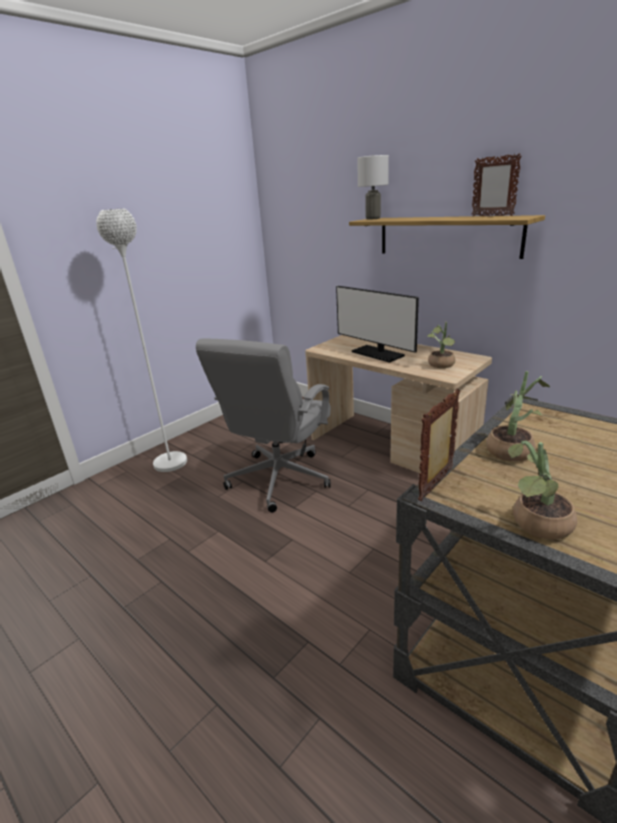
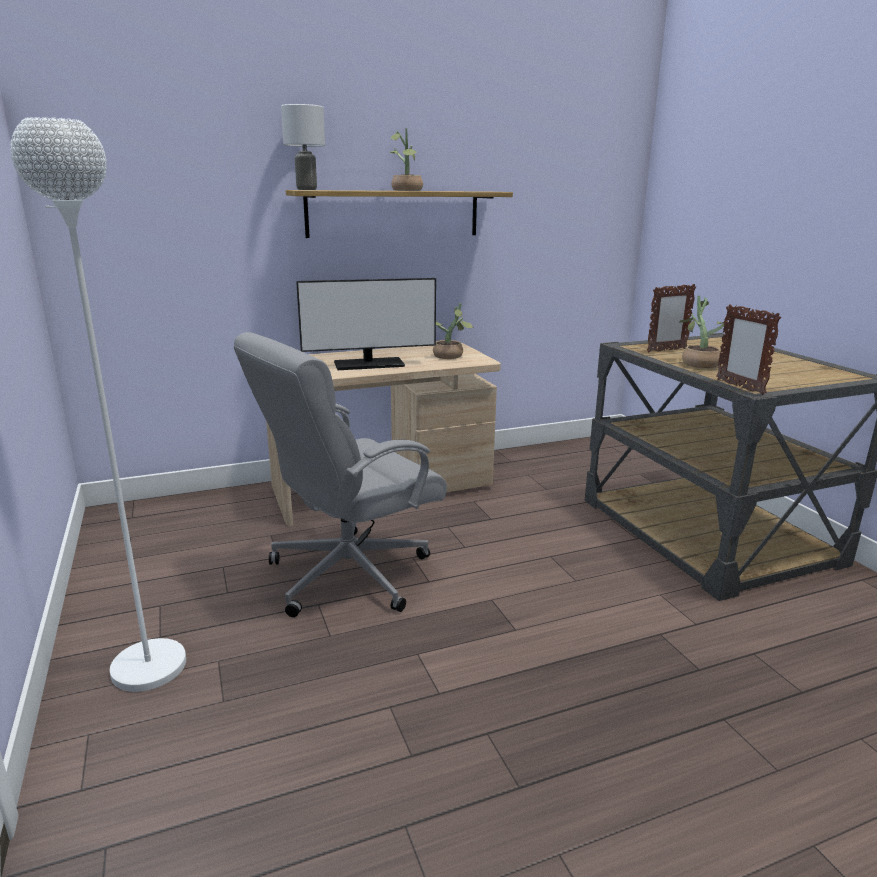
camera: 65 degrees left, 5 degrees down
(280, 478) = (350, 573): grey office chair -> grey office chair turned 90 degrees clockwise
(491, 216) = (448, 190): picture frame -> picture frame (666, 350)
(536, 525) = (804, 381): potted plant -> potted plant (406, 190)

